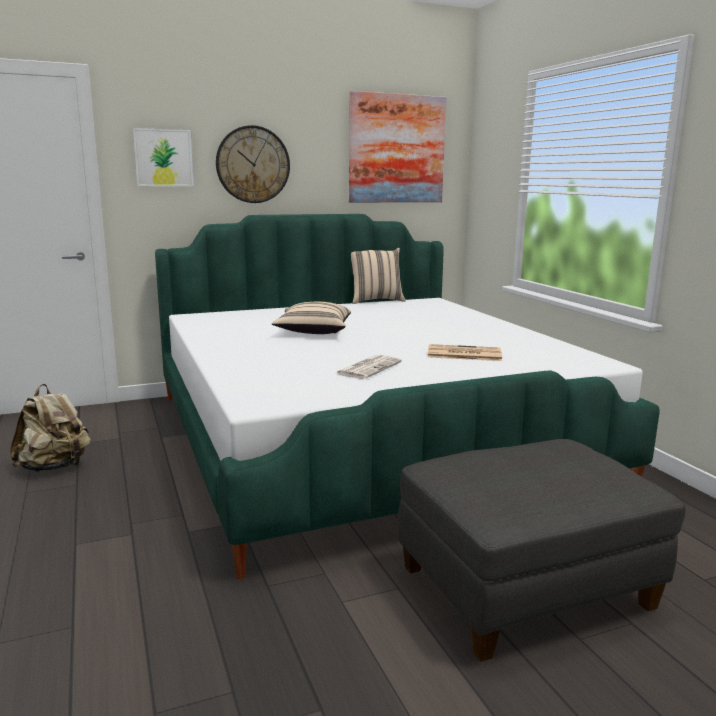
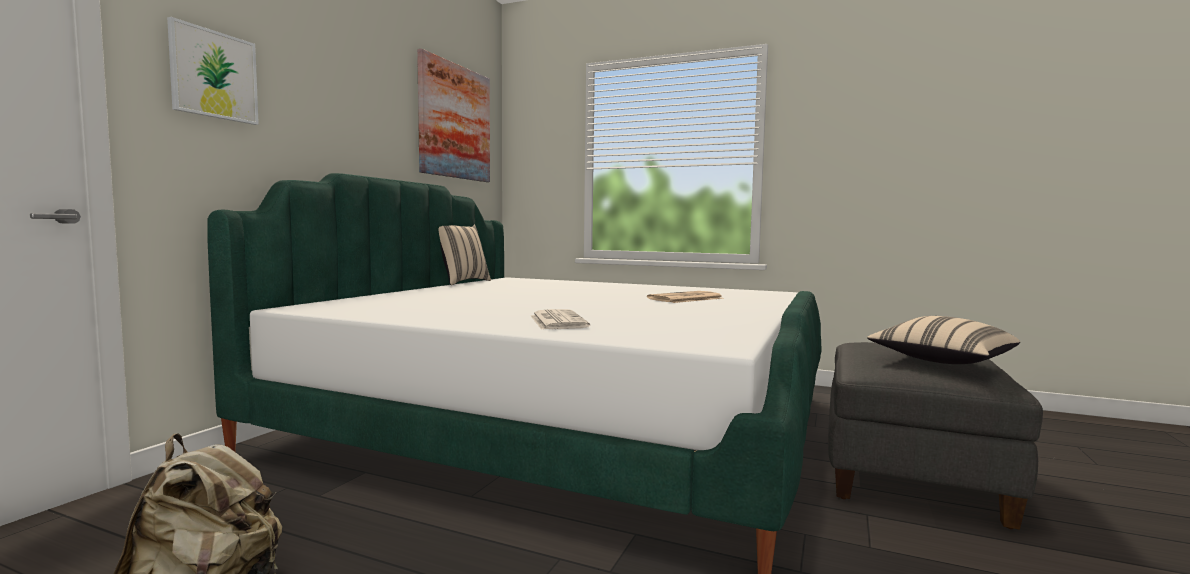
camera: 45 degrees left, 10 degrees down
(253, 164) = (327, 110): wall clock -> none
(313, 332) = (506, 302): beige pillow -> beige pillow (941, 362)
(368, 368) = (668, 313): newspaper -> newspaper (557, 321)

